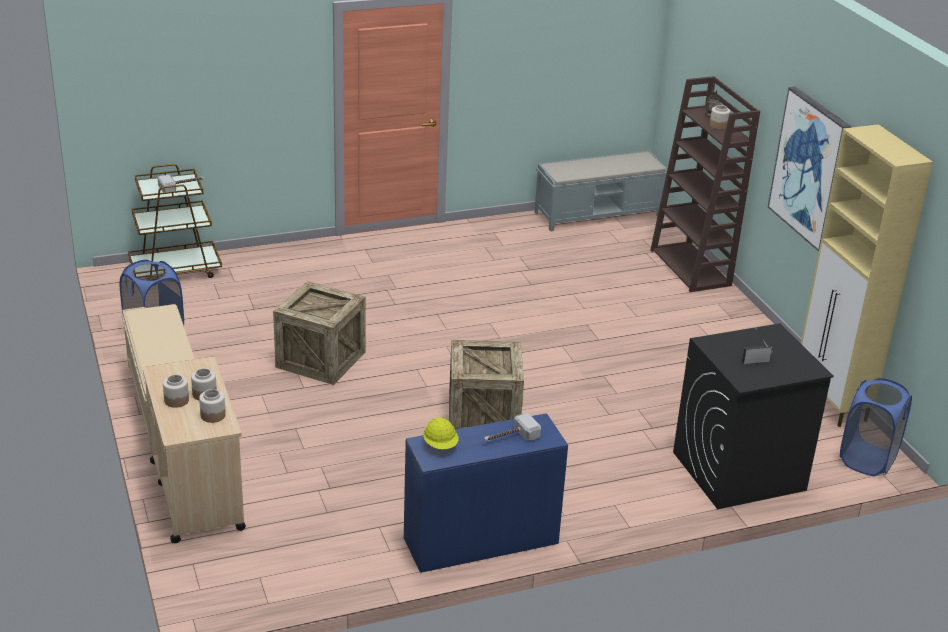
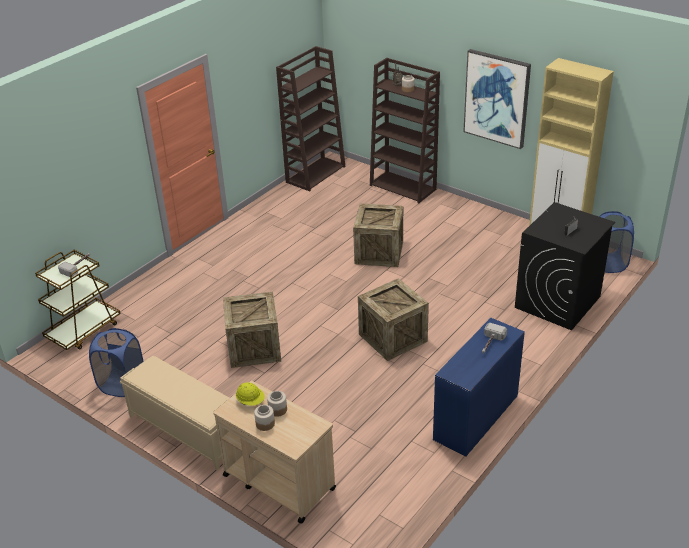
camera: 30 degrees left, 5 degrees up
(213, 415) = (301, 421): jar -> none
(440, 445) = (459, 368): yellow hard hat -> yellow hard hat (251, 401)
(574, 325) = (379, 253): none -> crate
(599, 214) = (315, 174): grey bench -> brown bookcase

